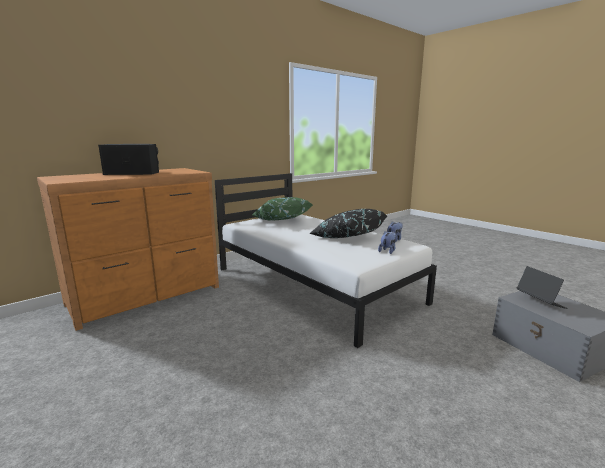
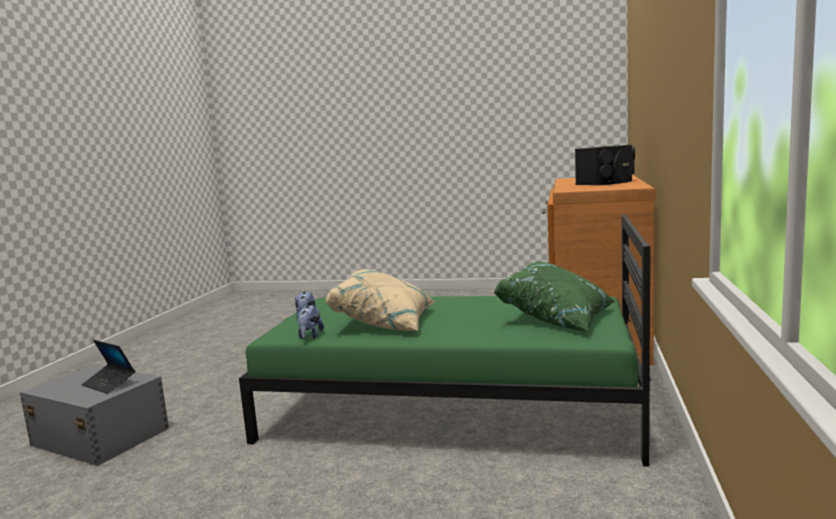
camera: 145 degrees right, 5 degrees down
(314, 284) = (451, 409): white bed -> green bed
(347, 237) = (385, 322): black pillow -> beige pillow

